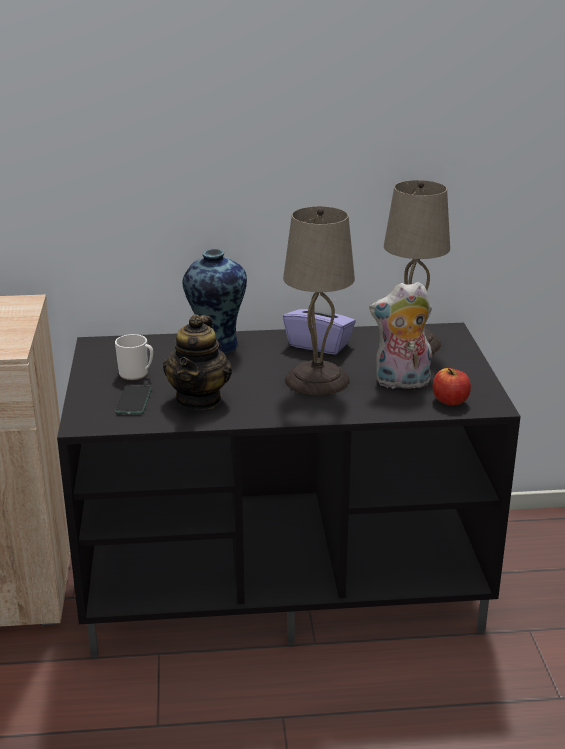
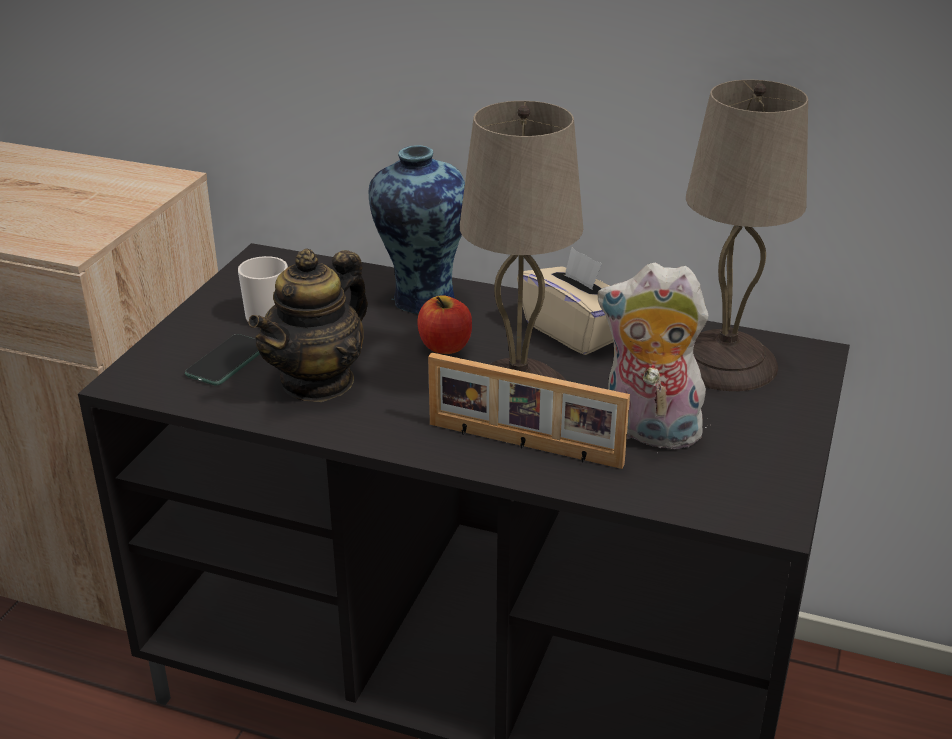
camera: 25 degrees right, 5 degrees up
(319, 344) = (574, 331): purple tissue box -> beige tissue box
(344, 403) = (523, 445): none -> picture frame
(450, 401) = (703, 489): apple -> apple (445, 346)

